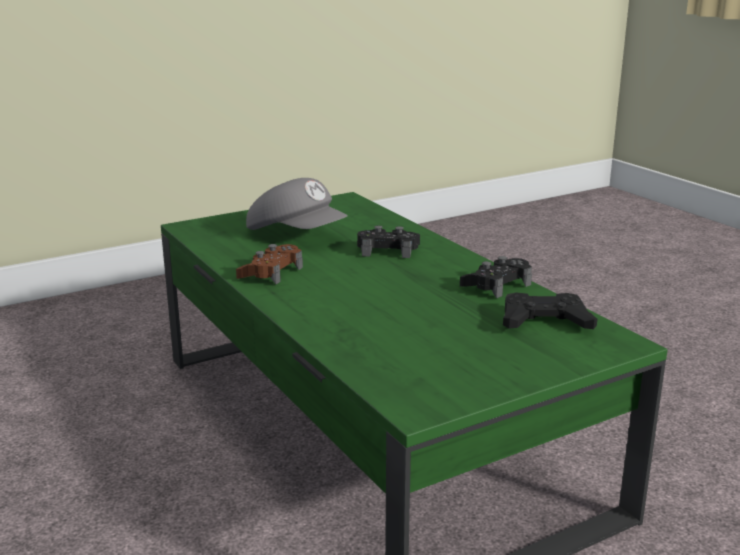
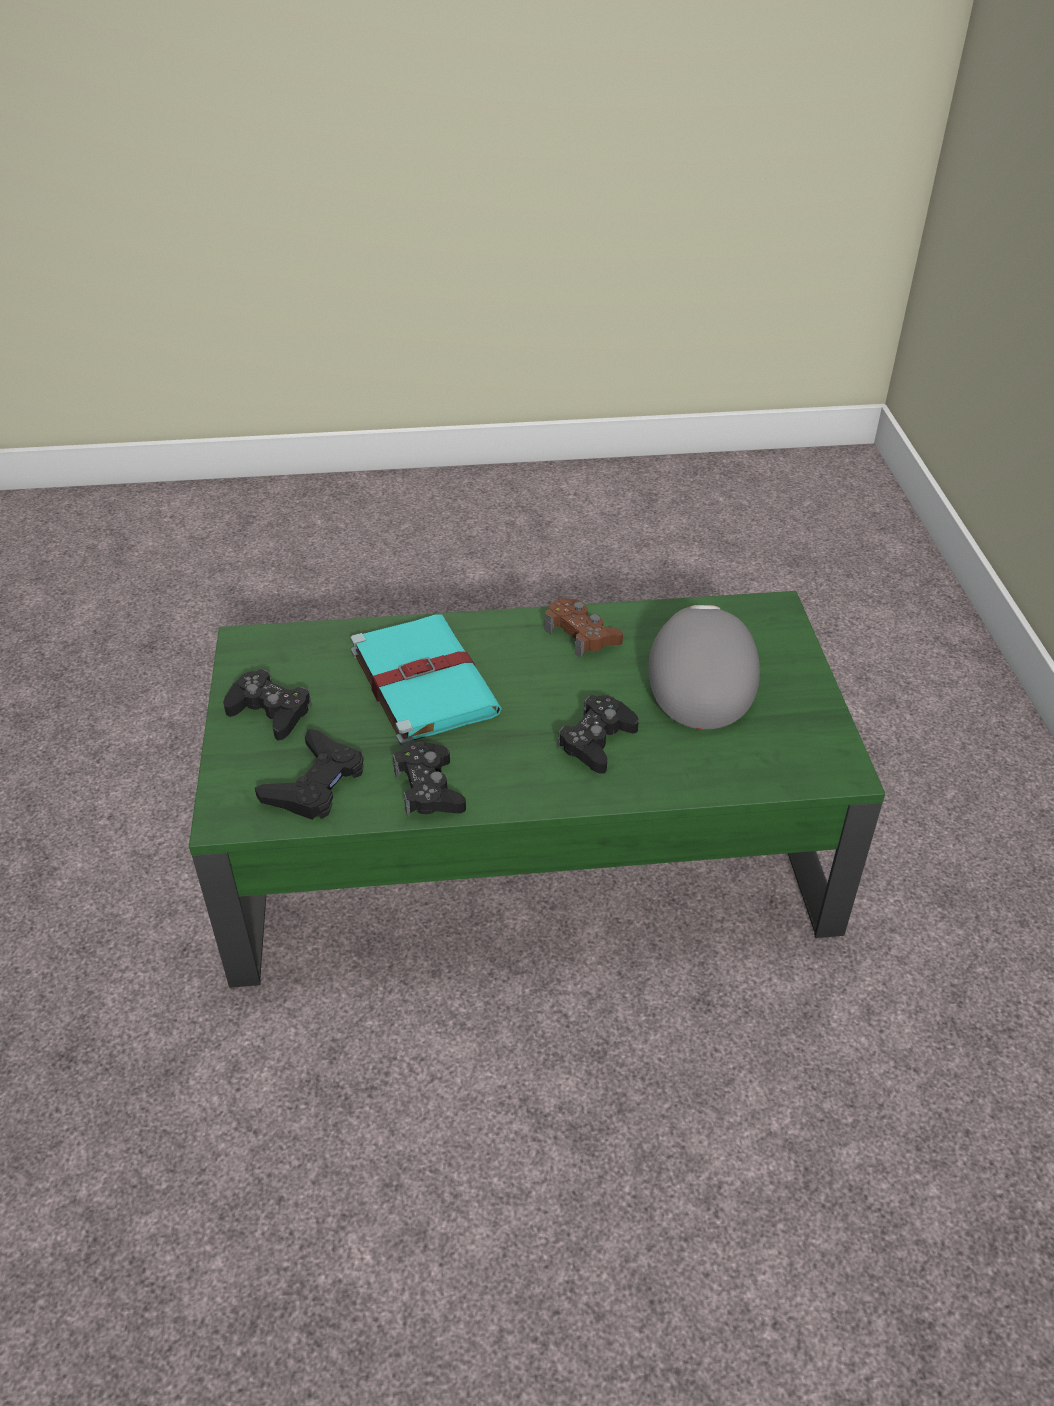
camera: 115 degrees right, 20 degrees up
(297, 235) = (698, 683): grey cap -> grey cap turned 120 degrees clockwise
(385, 313) = (422, 680): none -> turquoise book
(495, 362) = (270, 712): none -> black game controller

